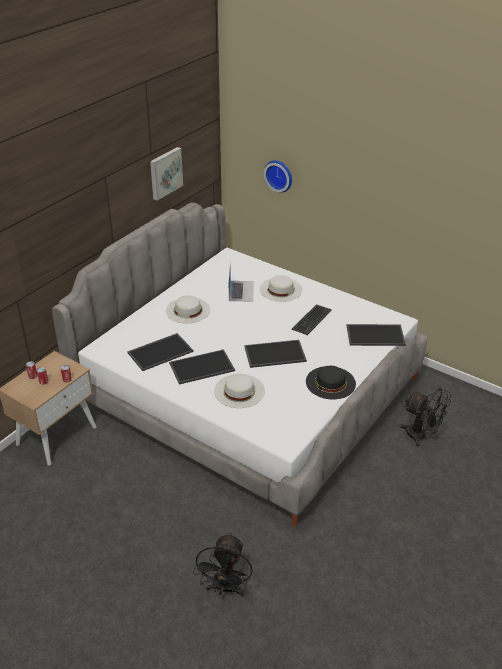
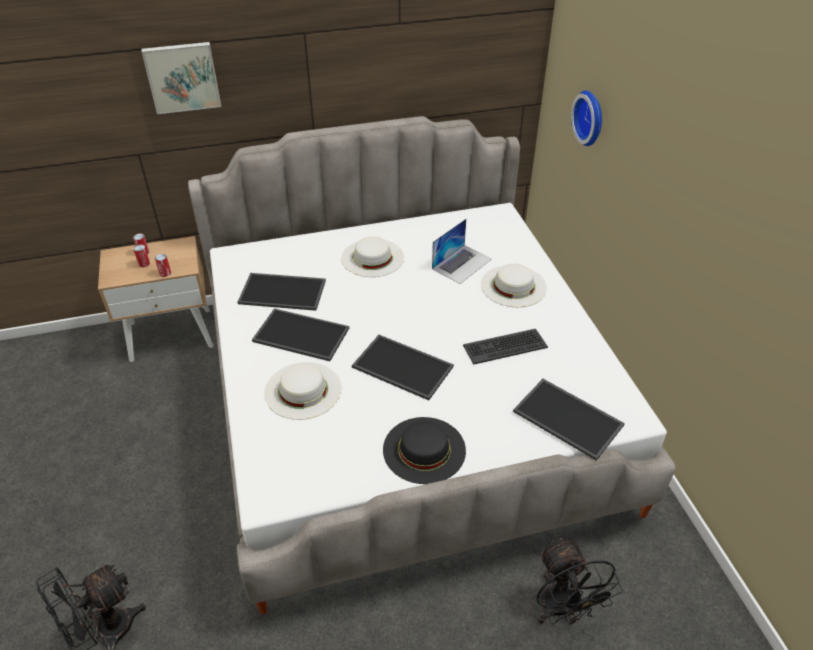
camera: 40 degrees right, 5 degrees up
(165, 173) = (423, 61): picture -> picture (182, 77)

